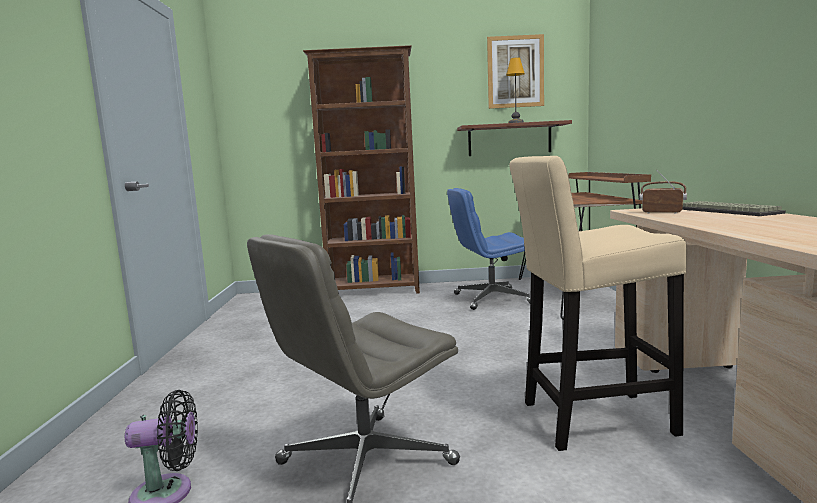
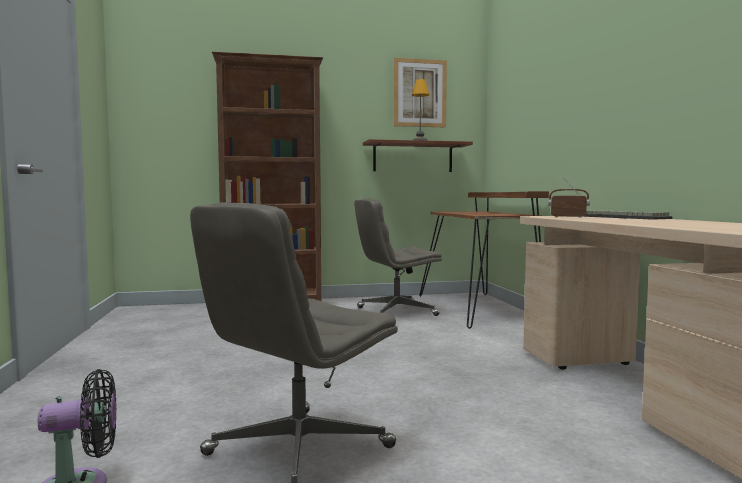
camera: 10 degrees left, 5 degrees down
(491, 299) = (395, 312): blue office chair -> grey office chair
(589, 419) = (511, 407): beige stool -> none

